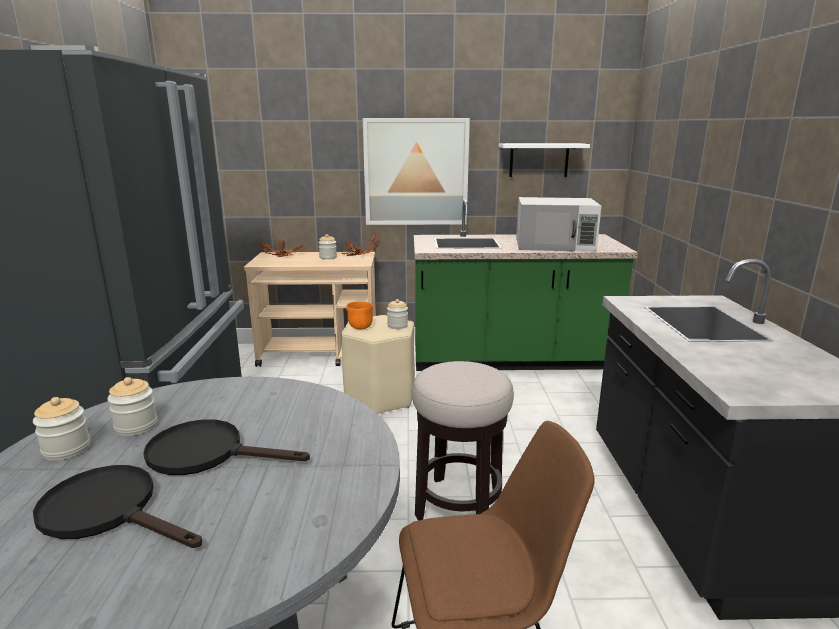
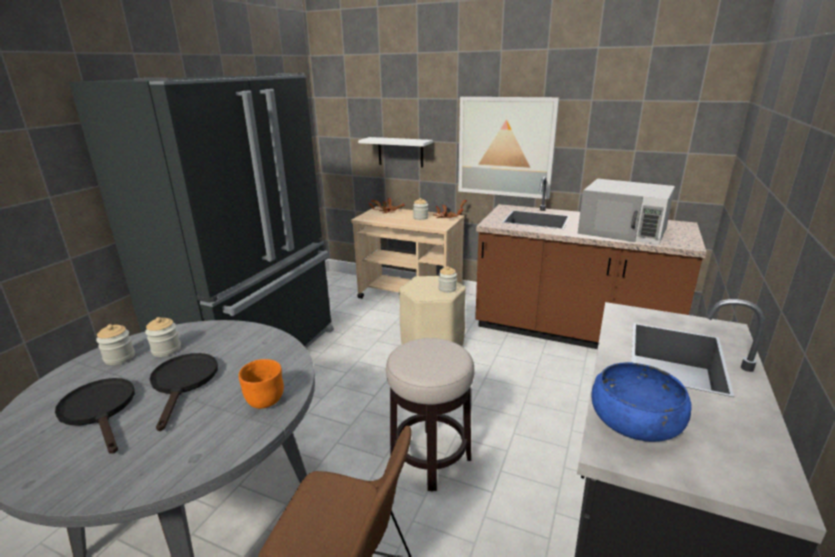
camera: 25 degrees right, 5 degrees up
(208, 453) = (184, 383): black frying pan -> black frying pan turned 45 degrees clockwise
(360, 327) = (416, 285): orange bowl -> orange bowl (264, 401)
(510, 359) = (572, 332): green counter -> brown counter
(539, 160) = (629, 141): white shelf -> white shelf (400, 152)
(730, 369) = (635, 420): none -> blue bowl

